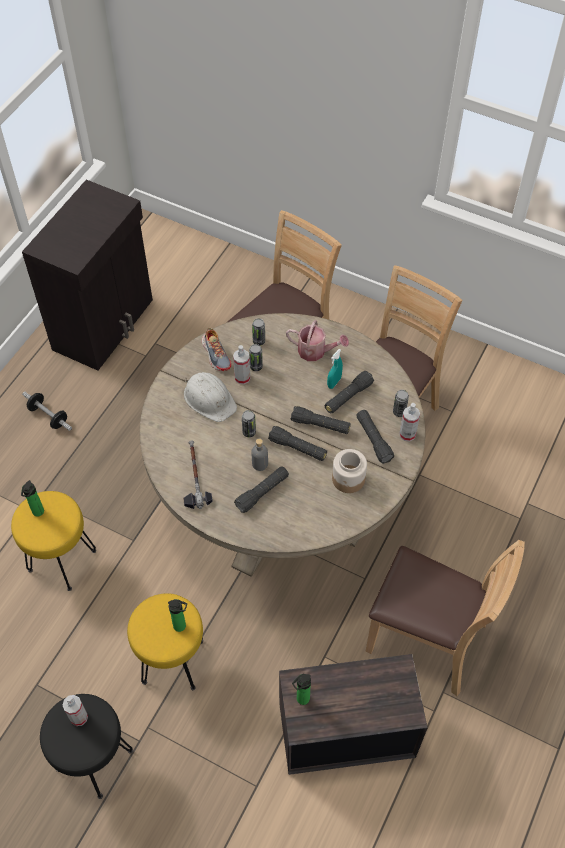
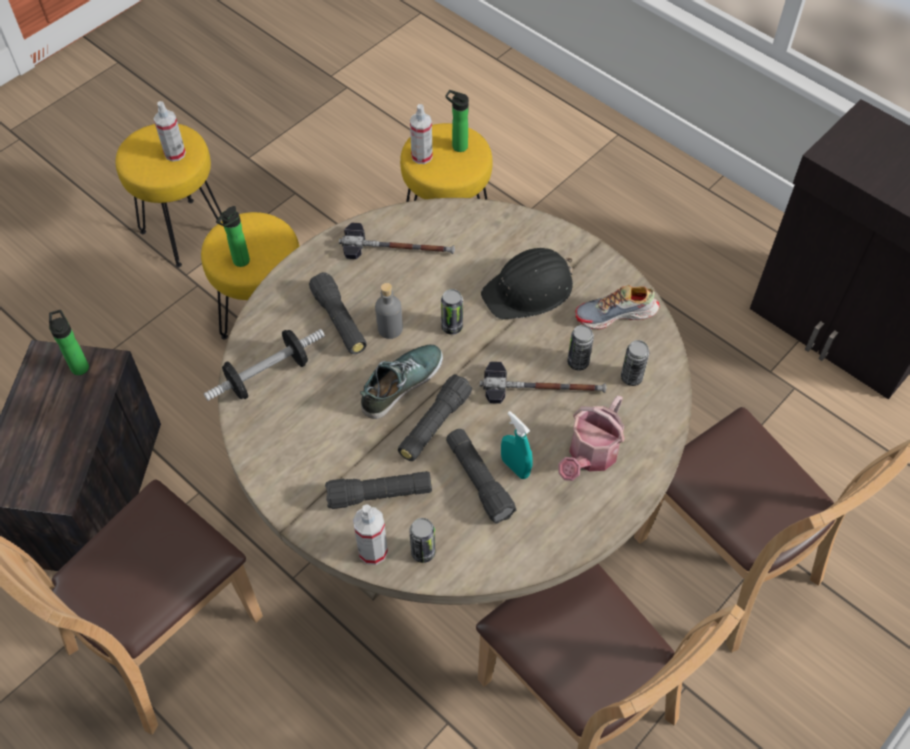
camera: 105 degrees right, 0 degrees up
(48, 416) = (676, 243): dumbbell -> dumbbell (268, 375)
(95, 759) = (184, 233): black stool -> yellow stool
(209, 399) = (529, 290): white hard hat -> black hard hat
(242, 378) = (559, 339): spray bottle -> spray bottle (422, 156)
(279, 380) = (542, 388): none -> hammer
(298, 448) = (401, 383): black flashlight -> shoe
(348, 479) = (319, 438): jar -> none

